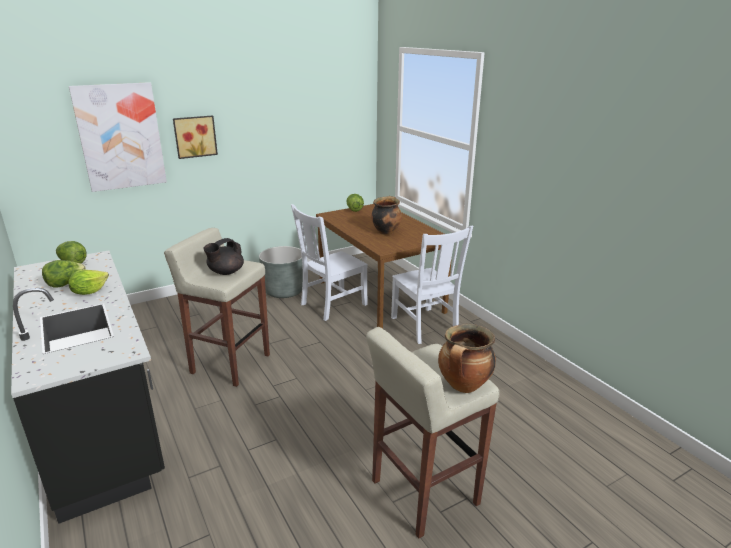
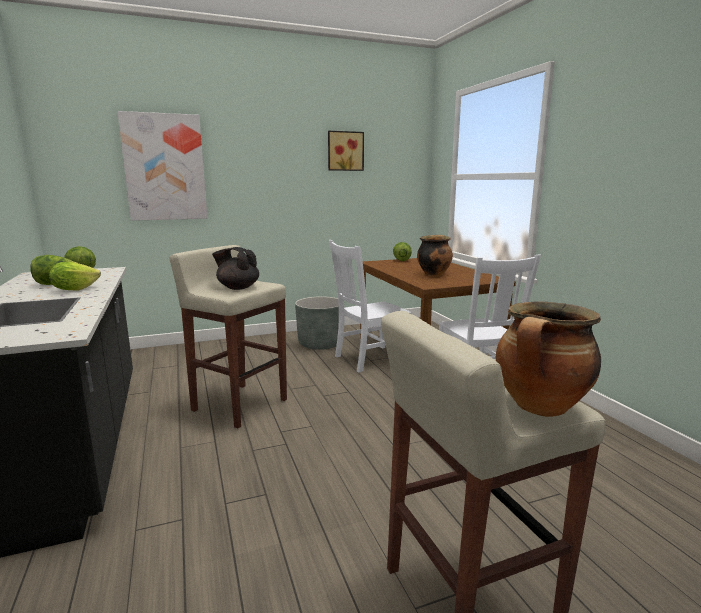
camera: 10 degrees right, 10 degrees down
(195, 136) = (240, 174): picture -> picture (345, 151)
(225, 272) = (238, 288): black teapot -> black teapot turned 60 degrees clockwise

